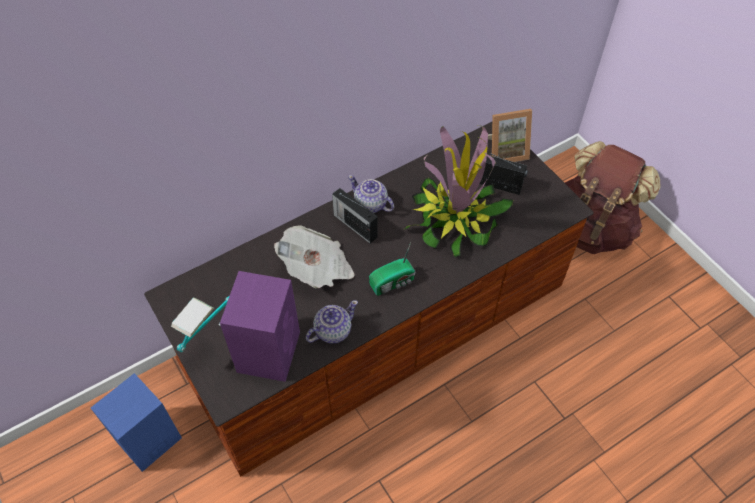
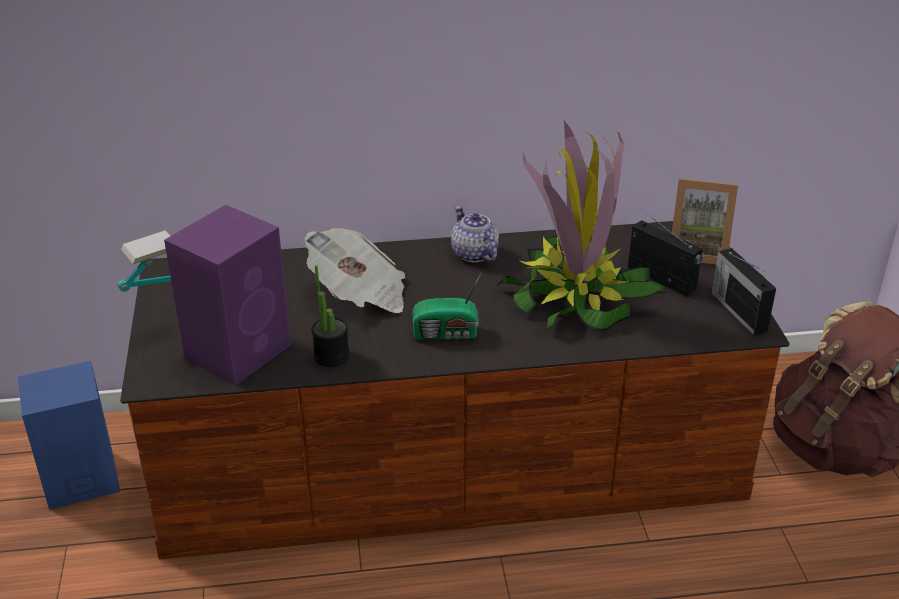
camera: 25 degrees right, 20 degrees down
(332, 331) = (331, 356): teapot -> potted plant
(354, 225) = (438, 267): radio -> radio (738, 311)

